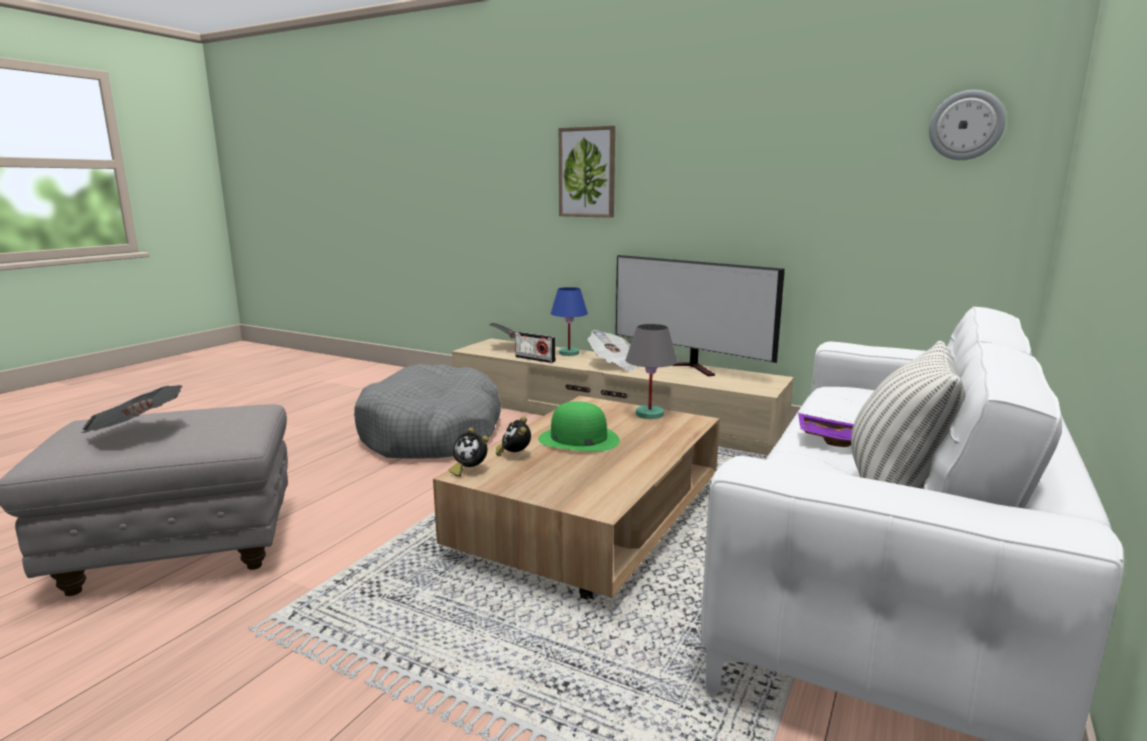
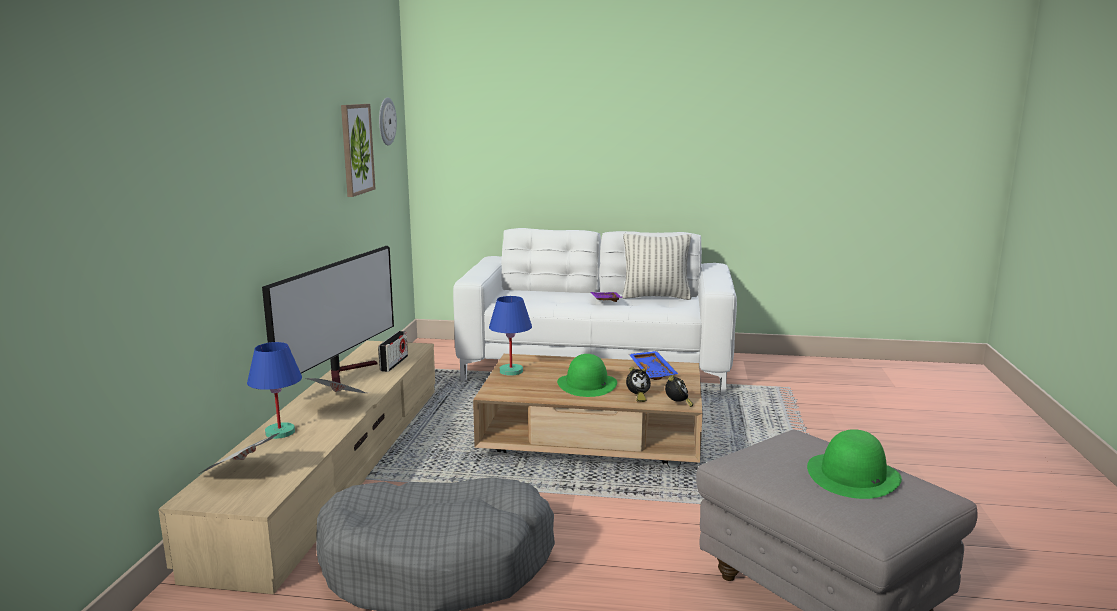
camera: 110 degrees left, 0 degrees up
(137, 432) = (853, 475): newspaper -> green hat
(535, 359) = (318, 446): radio -> radio (394, 363)
(587, 172) = (223, 188): picture -> picture (356, 149)
(596, 482) = (653, 371): none -> blue tray
(649, 414) = (511, 371): grey table lamp -> blue table lamp

